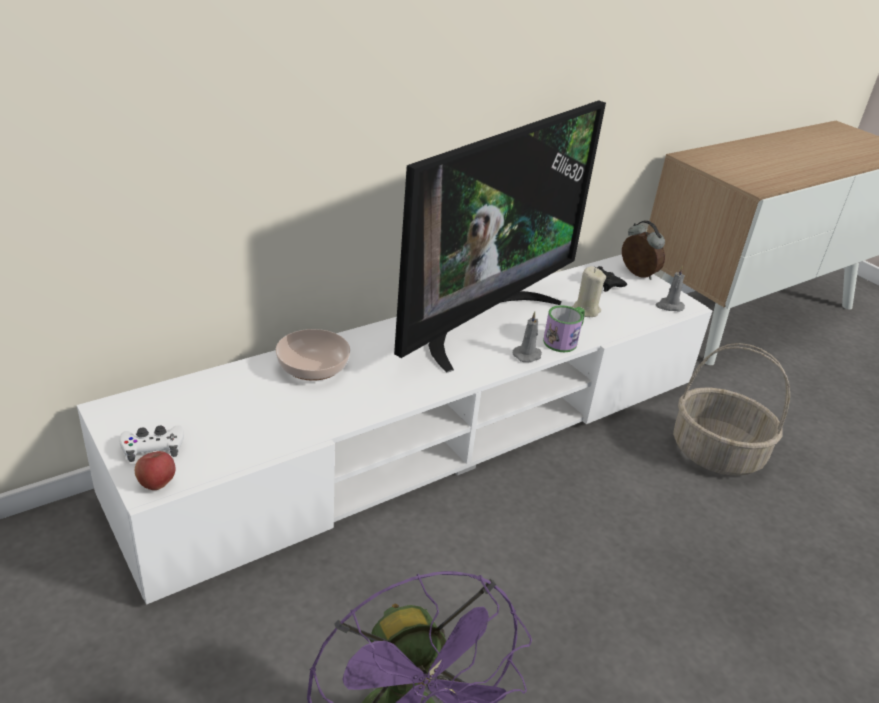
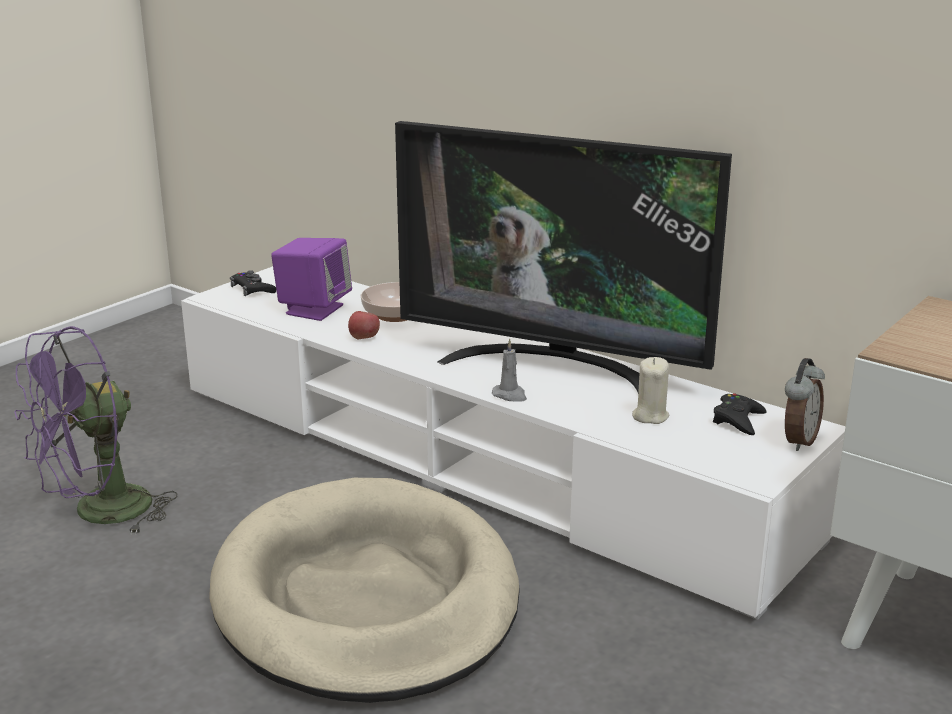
camera: 75 degrees right, 10 degrees down
(153, 447) = (252, 289): white game controller -> black game controller
(157, 483) = (215, 299): apple -> apple (364, 338)
(257, 414) = (314, 309): none -> purple speaker
(564, 340) = (563, 410): mug -> none
(628, 553) = (366, 598): none -> beige dog bed
(669, 306) = (733, 468): grey candle -> none
(717, 453) = (609, 658): basket -> none

